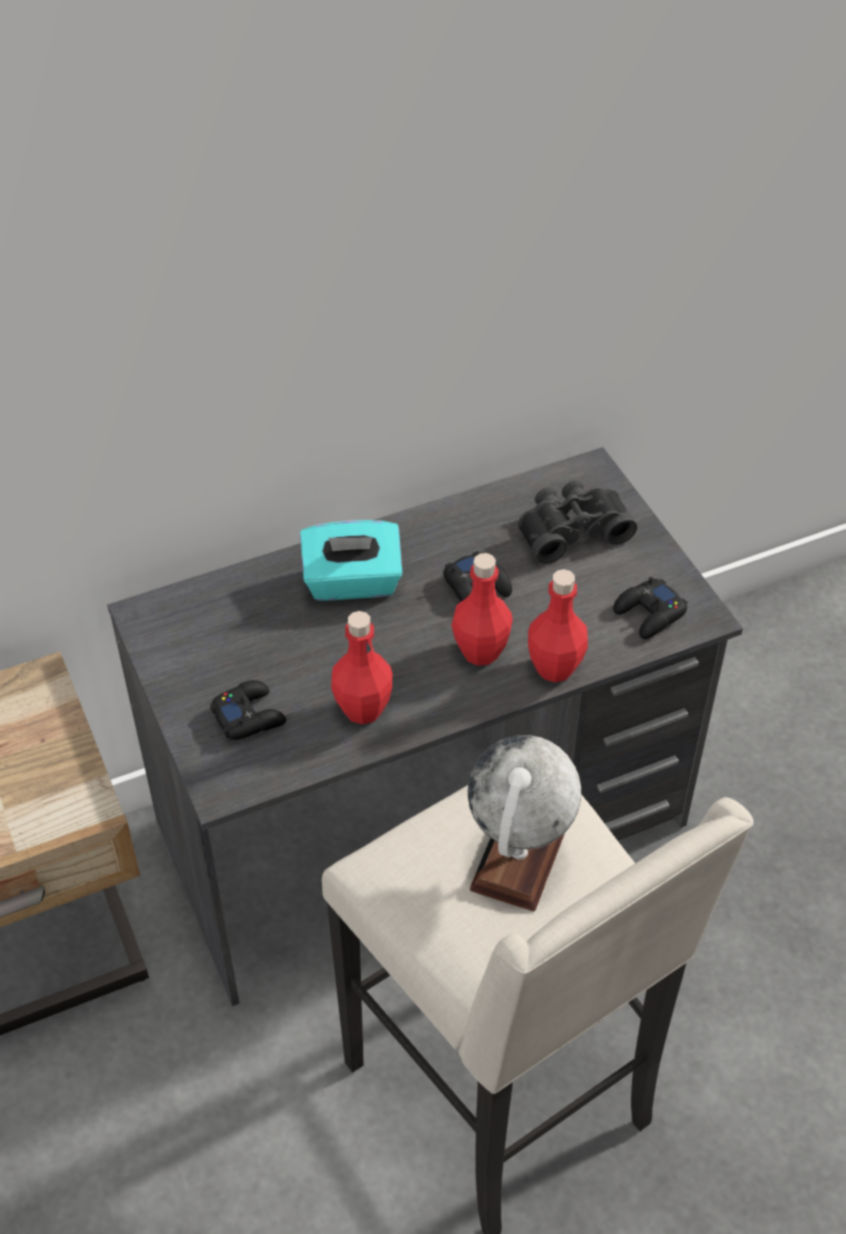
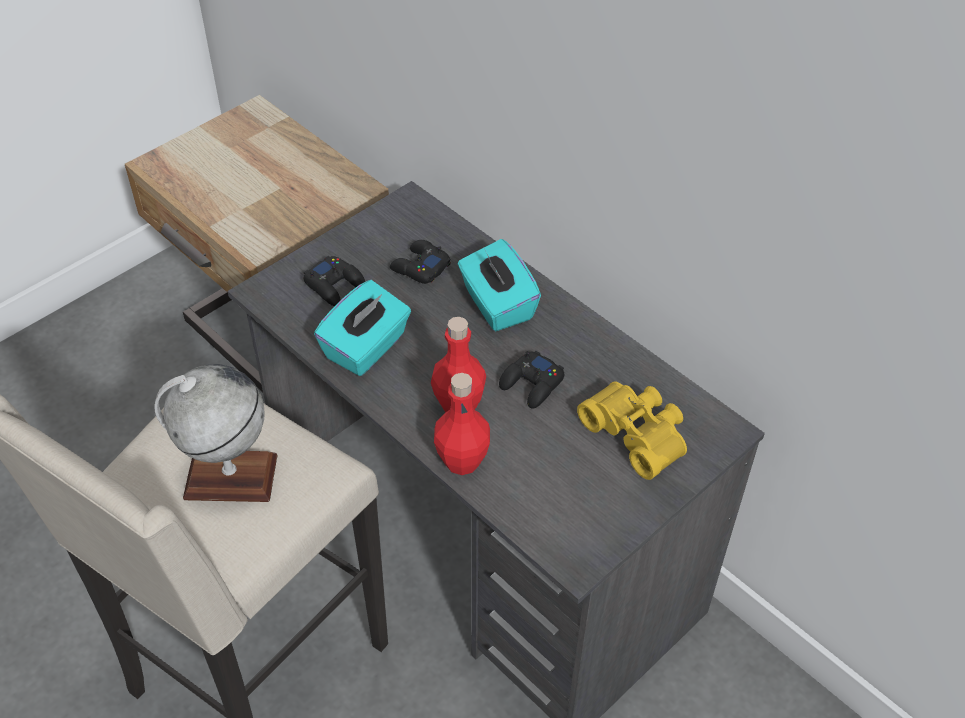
camera: 70 degrees right, 0 degrees up
(363, 709) = (366, 348): red bottle -> turquoise tissue box
(571, 529) = (637, 433): black binoculars -> yellow binoculars
(649, 614) = (559, 517): black game controller -> black game controller (420, 267)

